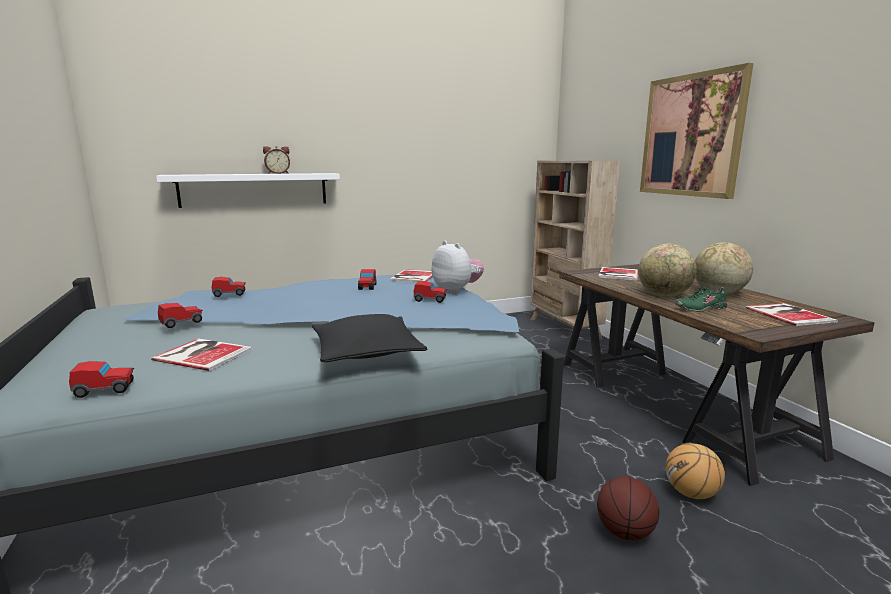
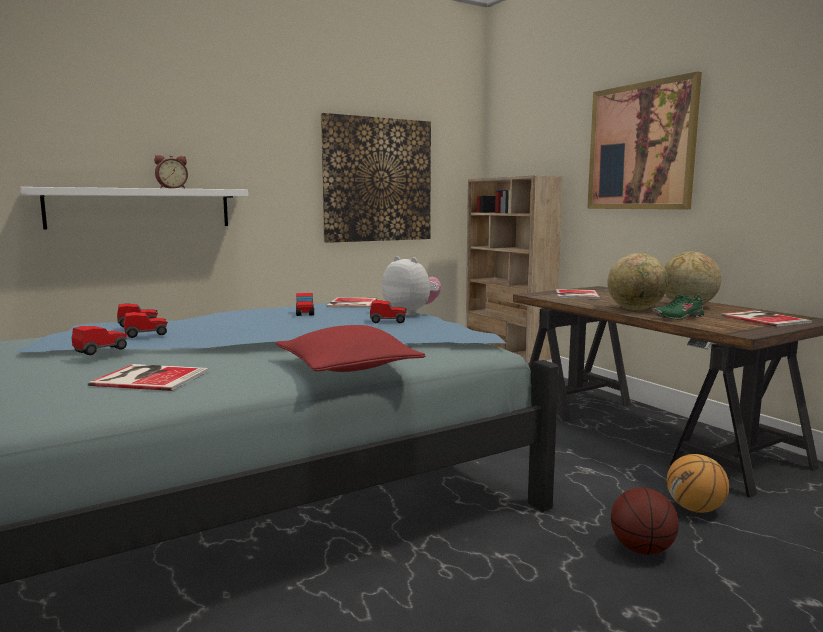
camera: 10 degrees left, 5 degrees down
(105, 390) = (52, 414): toy car -> toy car (146, 334)
(366, 351) = (347, 367): black pillow -> red pillow
(456, 162) = (377, 180): none -> picture

